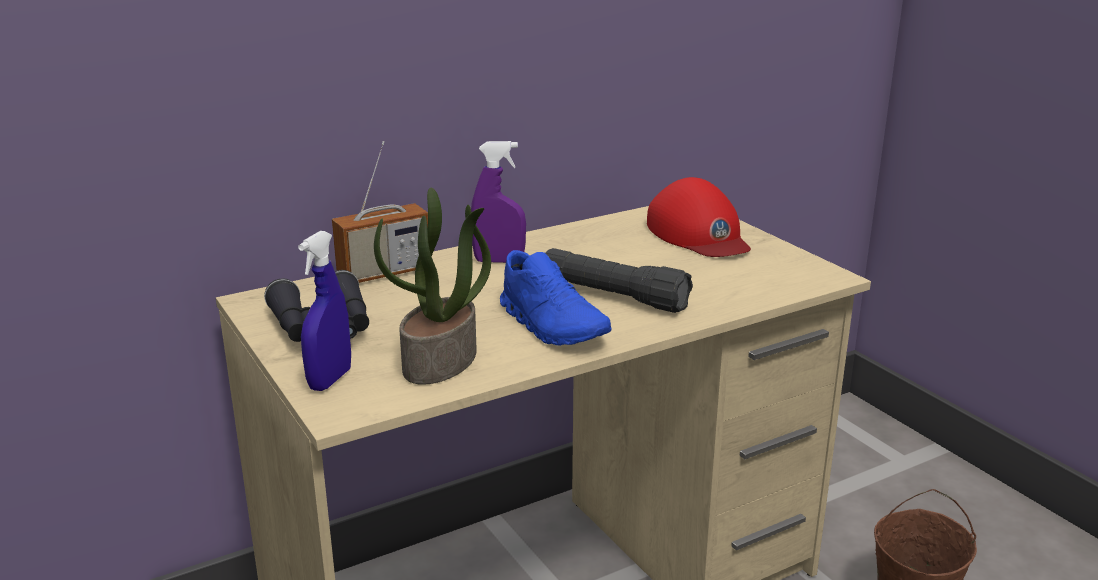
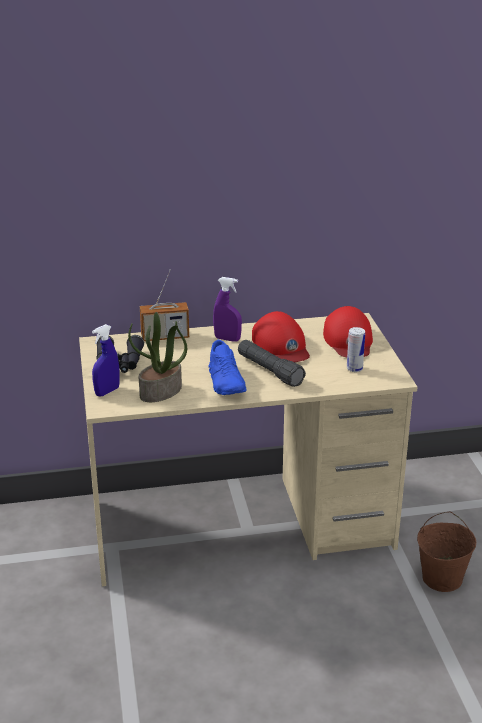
camera: 20 degrees right, 5 degrees up
(599, 257) = (281, 345): none -> red cap
(748, 271) = (354, 369): none -> can

